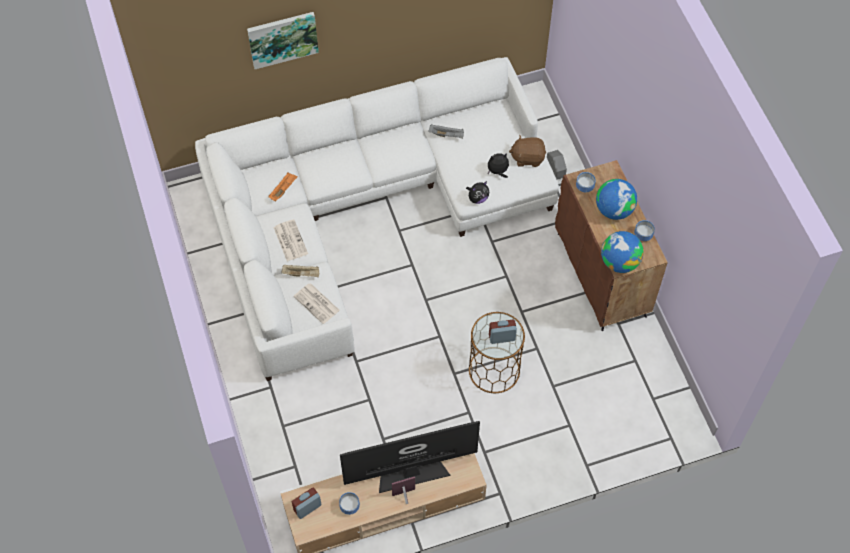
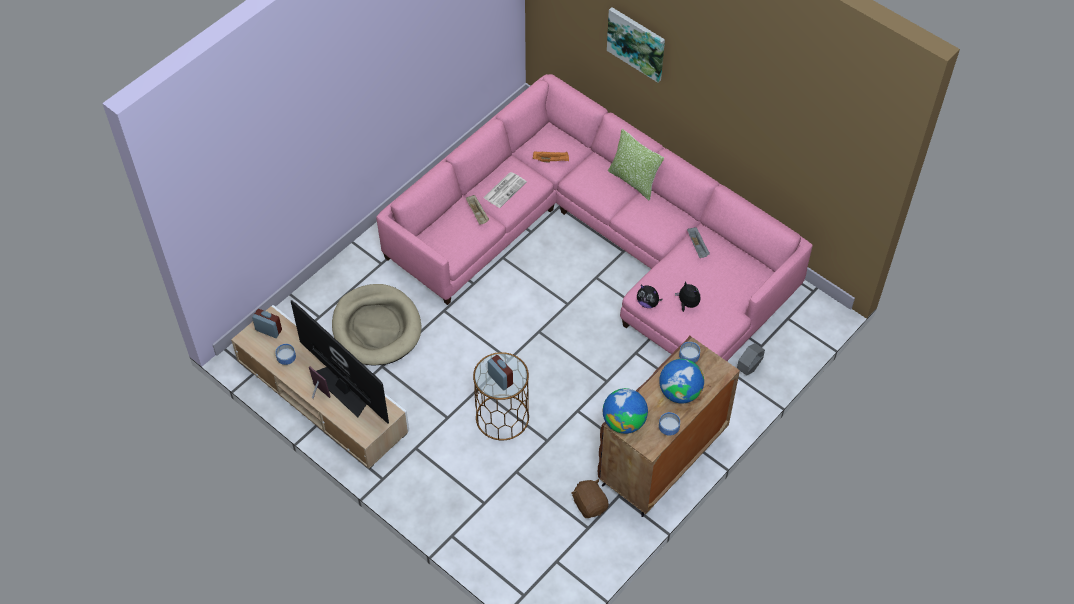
camera: 60 degrees right, 5 degrees down
(317, 304) = (456, 239): newspaper -> none
(339, 423) = (376, 327): none -> beige dog bed
(348, 143) = (633, 181): none -> pillow
(365, 210) = (598, 242): white sofa -> pink sofa
(527, 157) = (721, 320): brown plush toy -> brown plush toy (590, 504)

